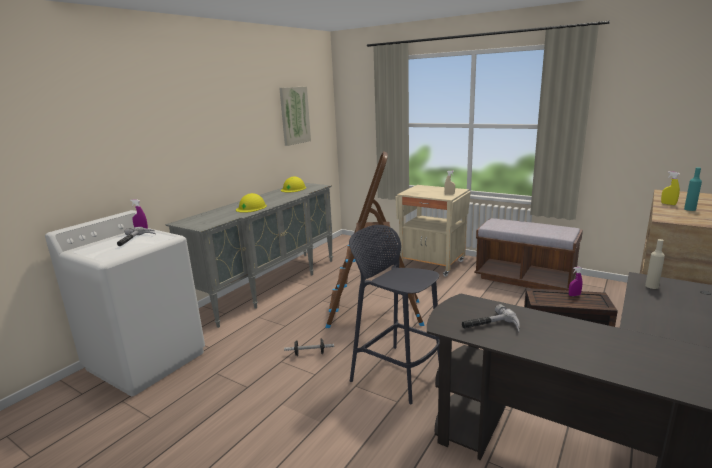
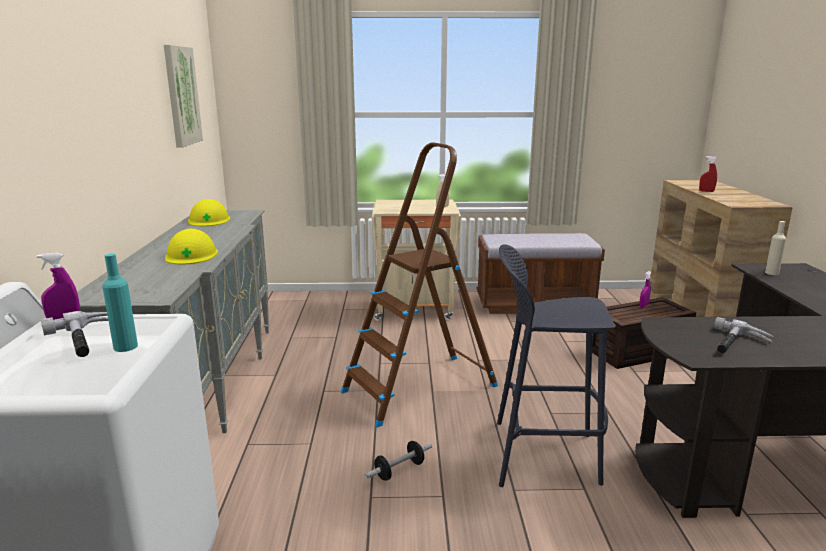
camera: 35 degrees left, 0 degrees up
(668, 204) = (706, 191): yellow spray bottle -> red spray bottle
(690, 209) = (732, 194): turquoise bottle -> turquoise bottle (125, 347)

